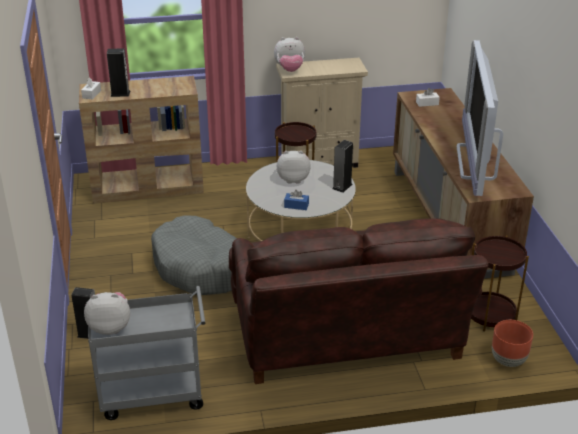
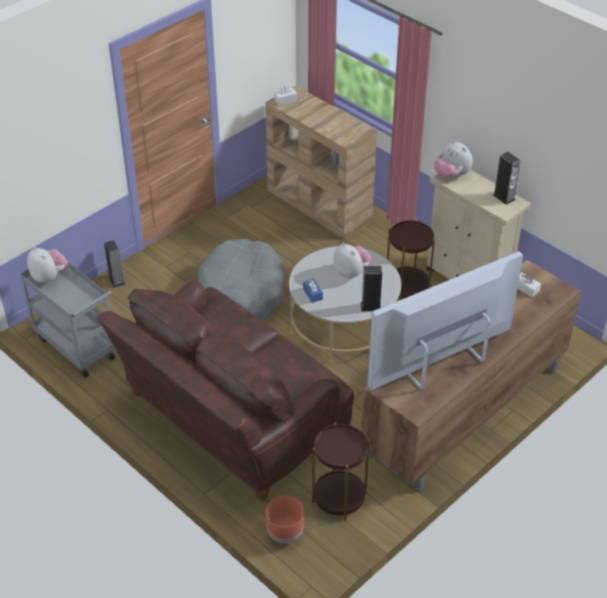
camera: 55 degrees right, 10 degrees up
(120, 93) = (302, 112): speaker -> speaker (504, 197)

